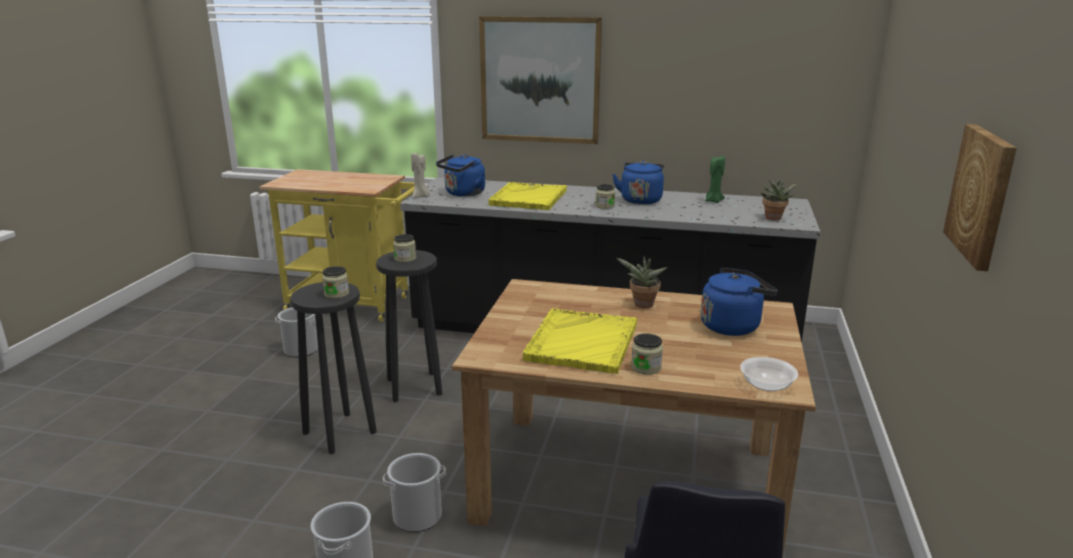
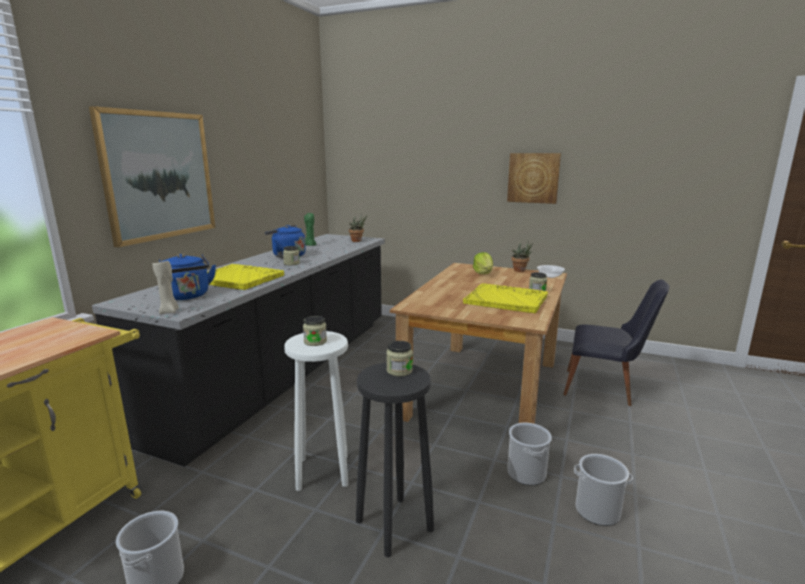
camera: 80 degrees left, 5 degrees down
(415, 386) = (323, 471): black stool -> white stool
(642, 305) = (452, 284): potted plant -> potted plant (521, 271)
(733, 326) = (483, 273): blue kettle -> lettuce

